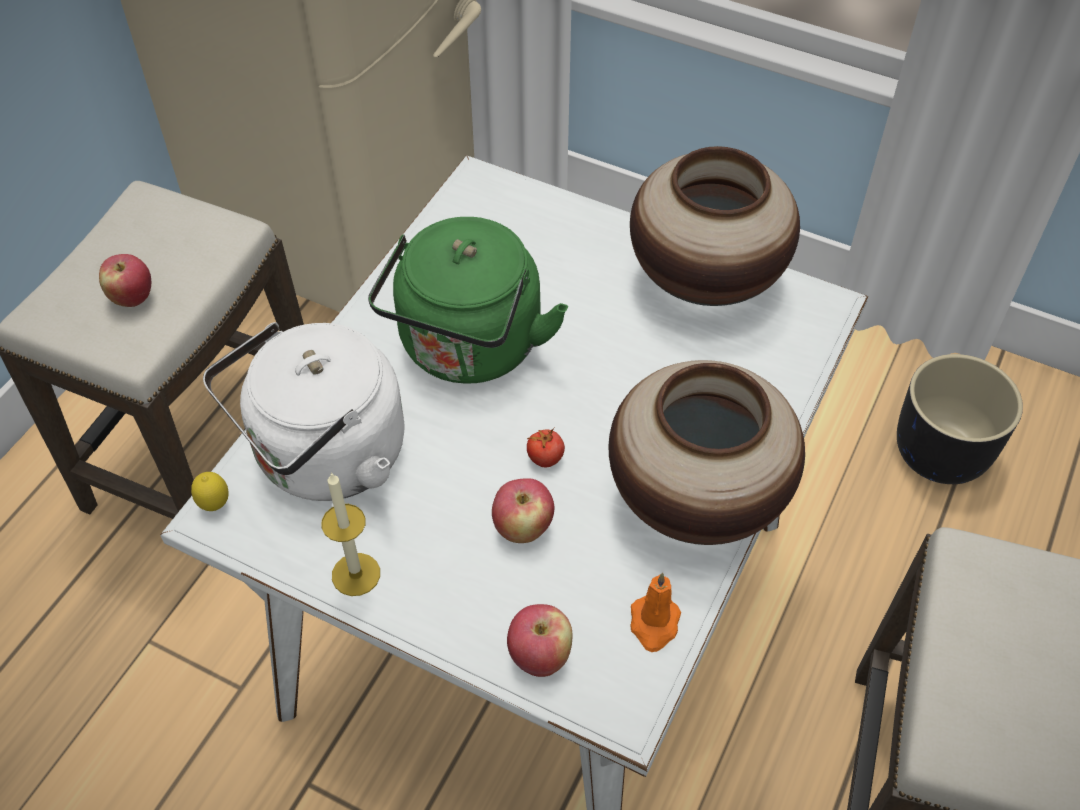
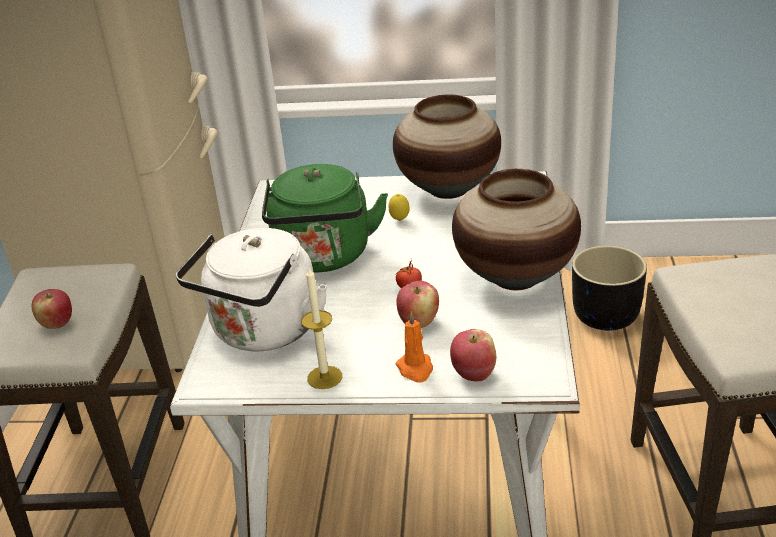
camera: 20 degrees left, 20 degrees down
(215, 505) = (202, 377): lemon -> lemon (400, 220)
(654, 624) = (533, 337): orange candle -> orange candle (415, 369)

